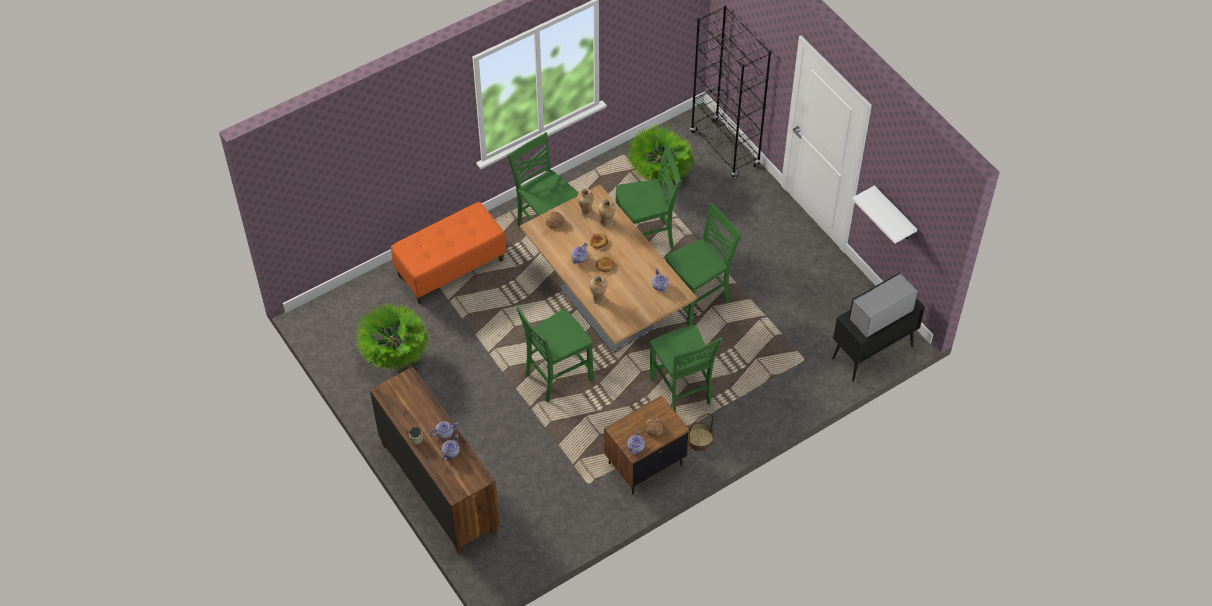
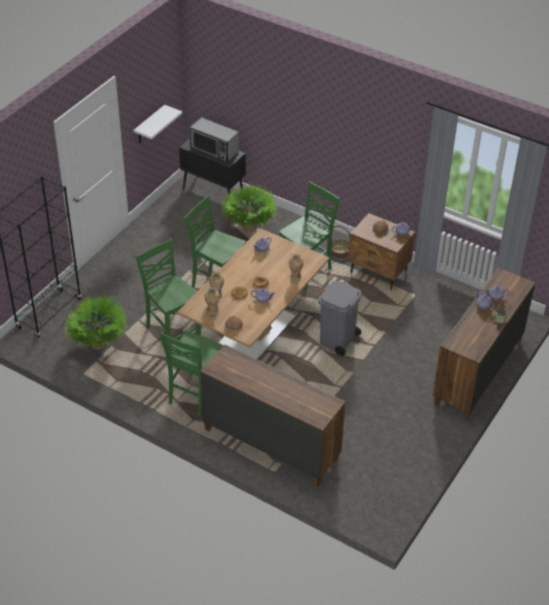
camera: 115 degrees left, 10 degrees down
(395, 357) = (384, 444): potted plant -> potted plant (249, 228)
(451, 267) = (270, 444): orange bench -> brown dresser
(556, 377) = (337, 340): green chair -> grey trash can

